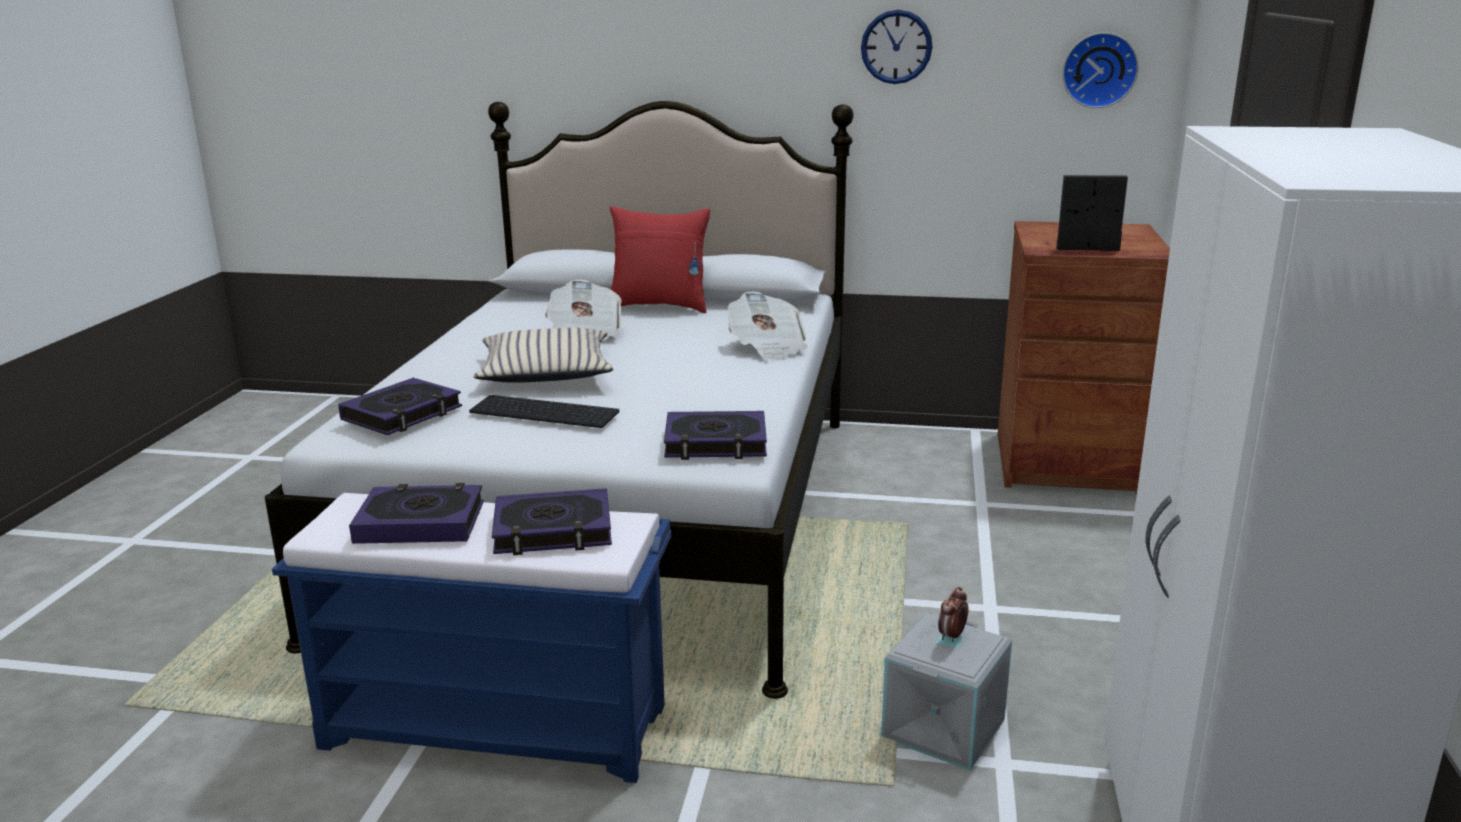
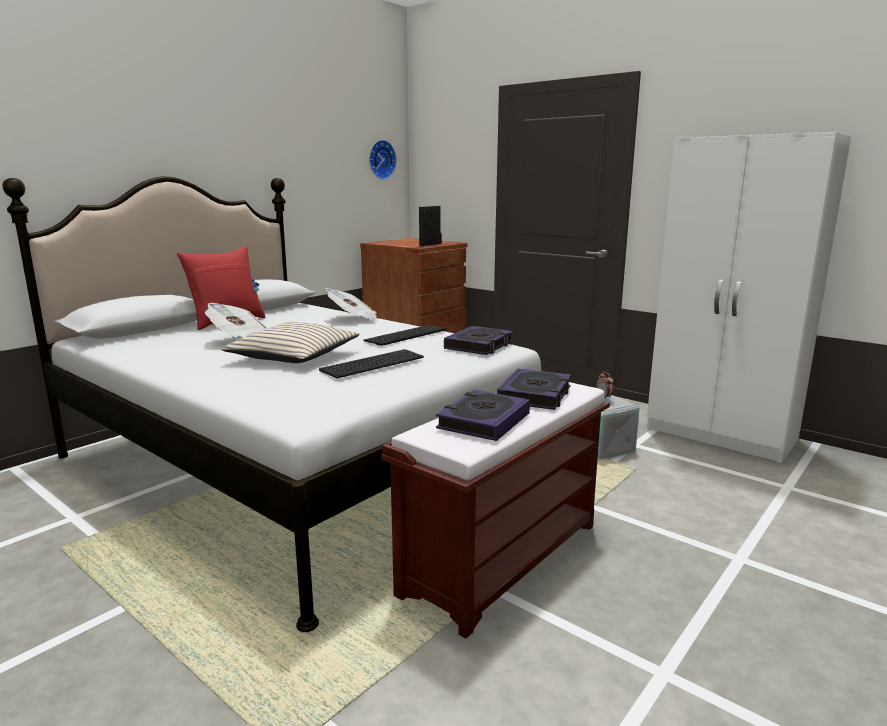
camera: 60 degrees left, 5 degrees down
(402, 414) = (305, 392): book -> none
(499, 726) = (503, 557): blue bench -> brown bench
(711, 394) = (406, 335): none -> keyboard
(896, 47) = (294, 143): wall clock -> none

